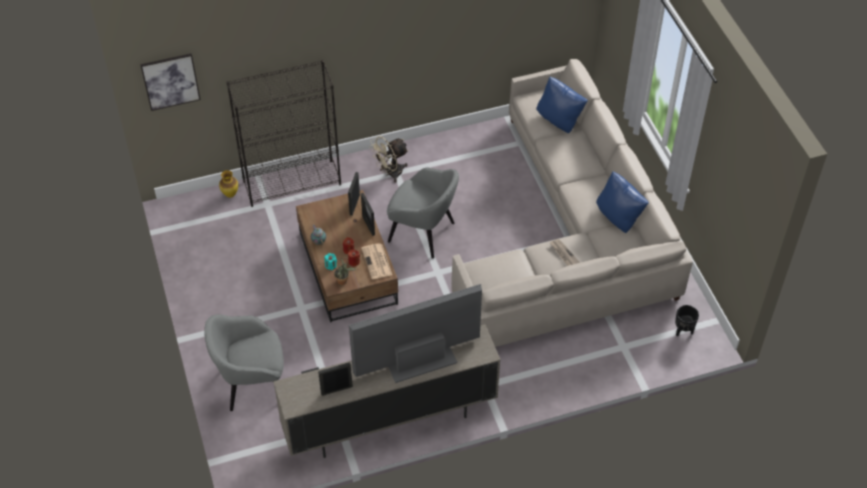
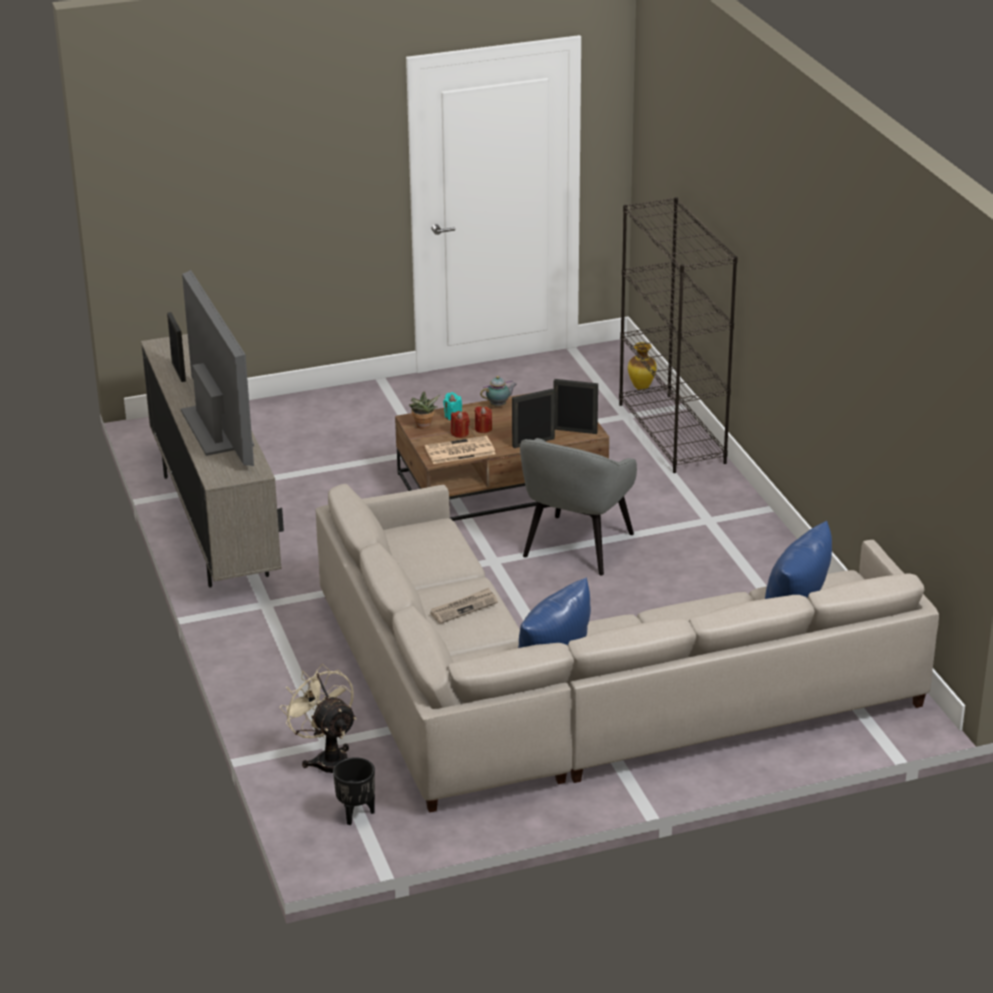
camera: 90 degrees right, 20 degrees down
(170, 81) = (652, 148): picture -> none
(252, 383) = (296, 422): grey armchair -> none
(390, 173) = (706, 515): beige fan -> beige fan (327, 759)

